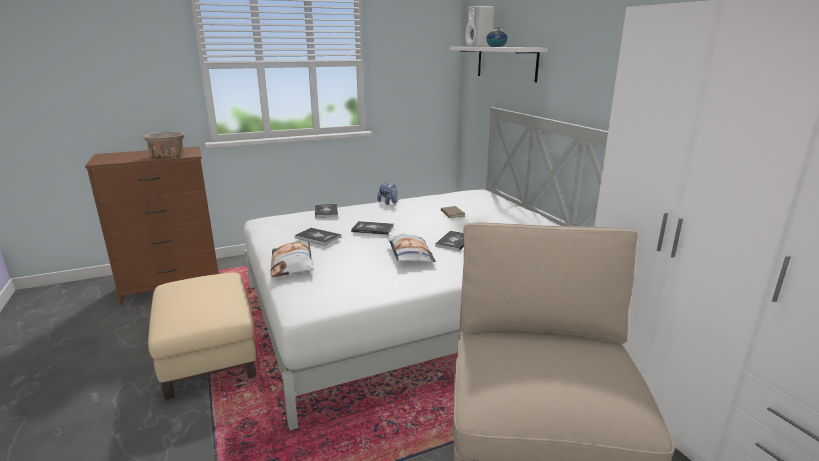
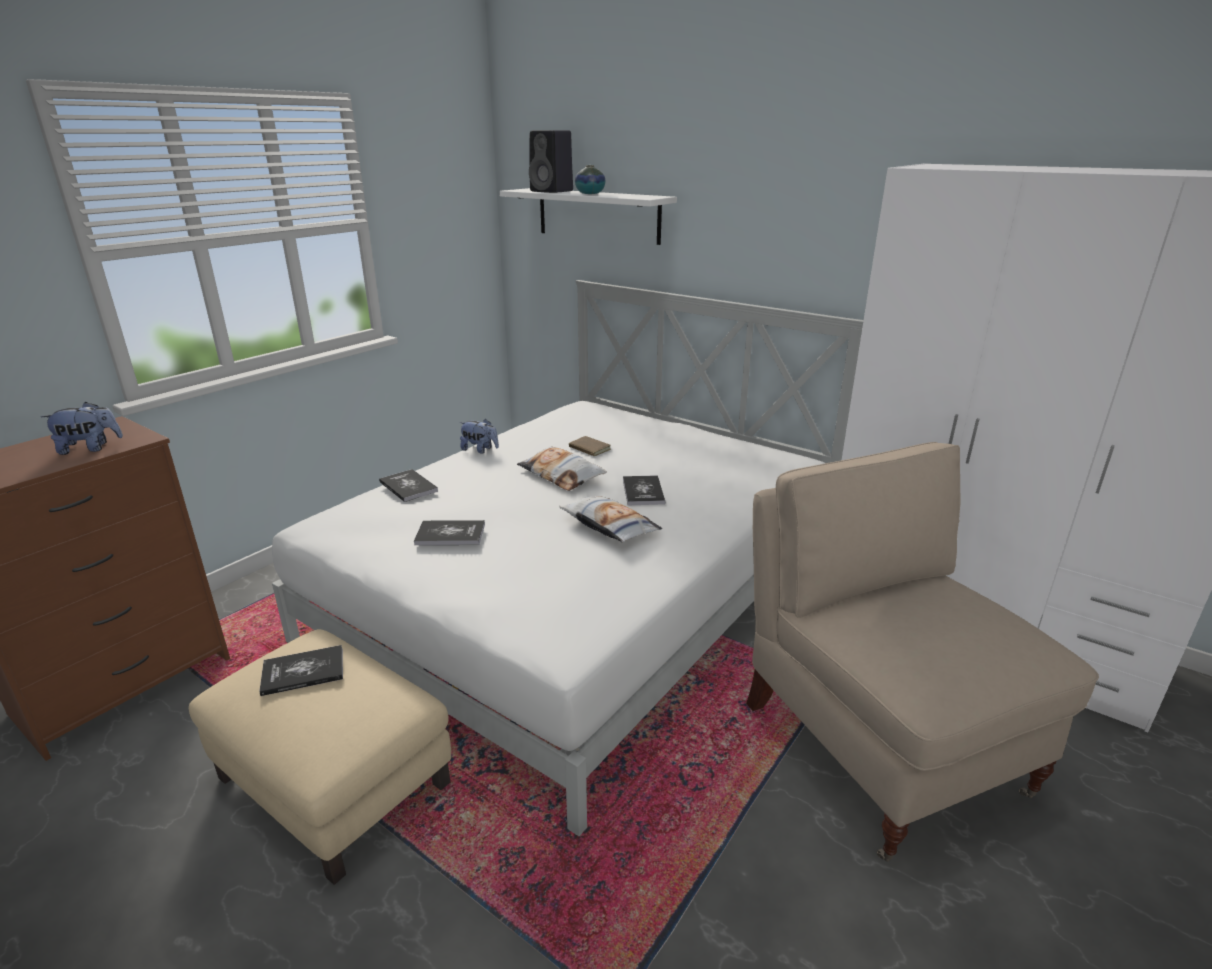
camera: 30 degrees left, 5 degrees up
(168, 155) = (90, 448): beige bowl -> plush toy
(293, 264) = (465, 590): pillow -> pillow (561, 474)
(372, 229) = (515, 499): book -> book (303, 671)
(479, 46) = (553, 191): white speaker -> black speaker

